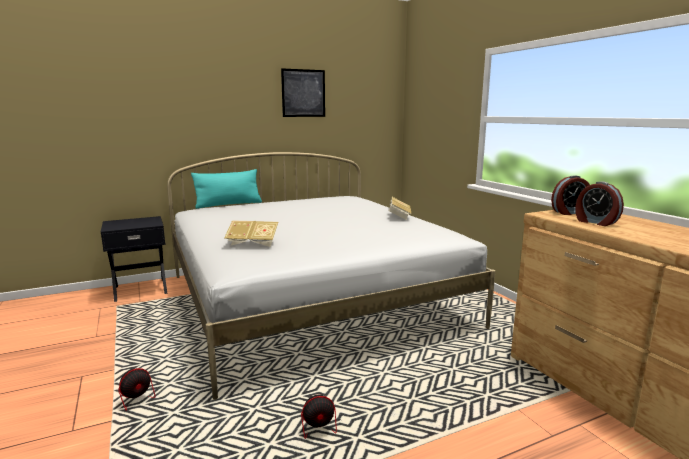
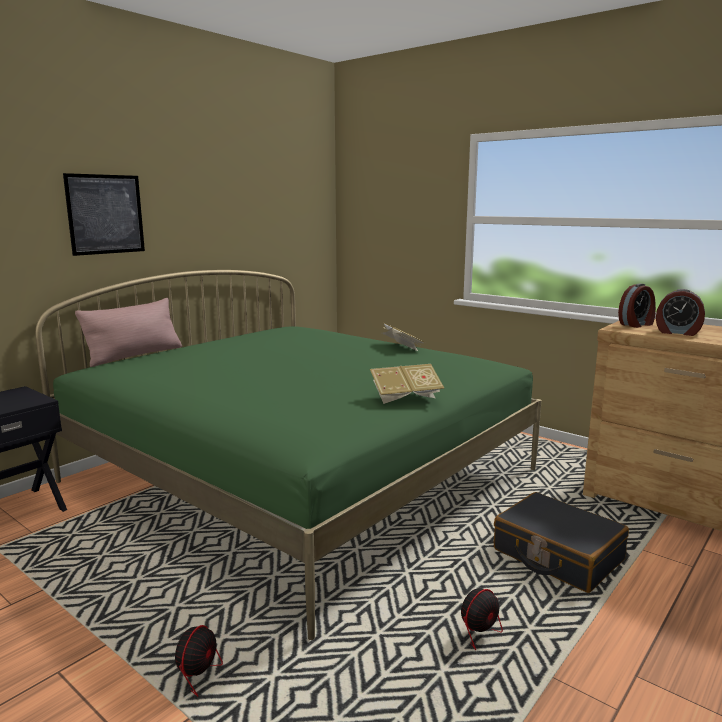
camera: 25 degrees left, 0 degrees up
(228, 204) = (135, 355): turquoise pillow -> pink pillow
(253, 243) = (282, 407): book -> book (405, 397)
(303, 93) = (221, 184): picture -> picture (105, 214)
(312, 299) = (300, 475): white bed -> green bed
(438, 394) = (557, 555): none -> black suitcase

